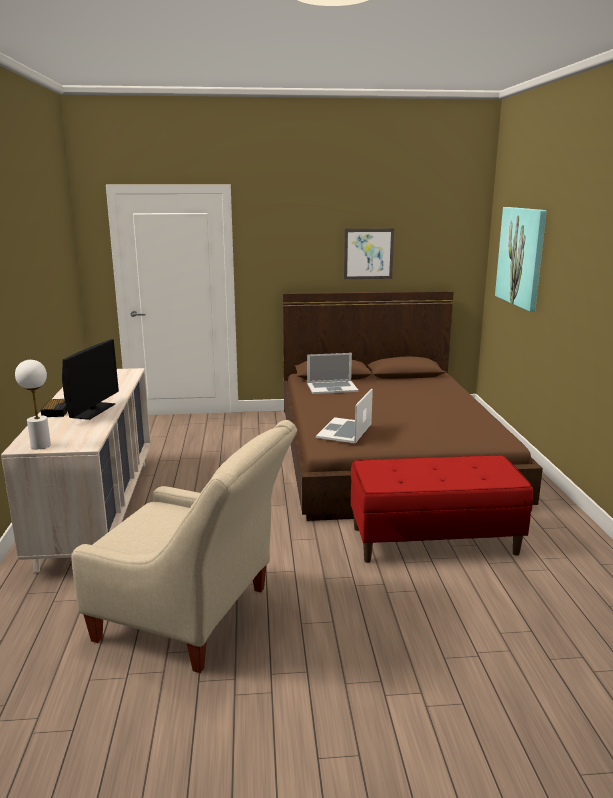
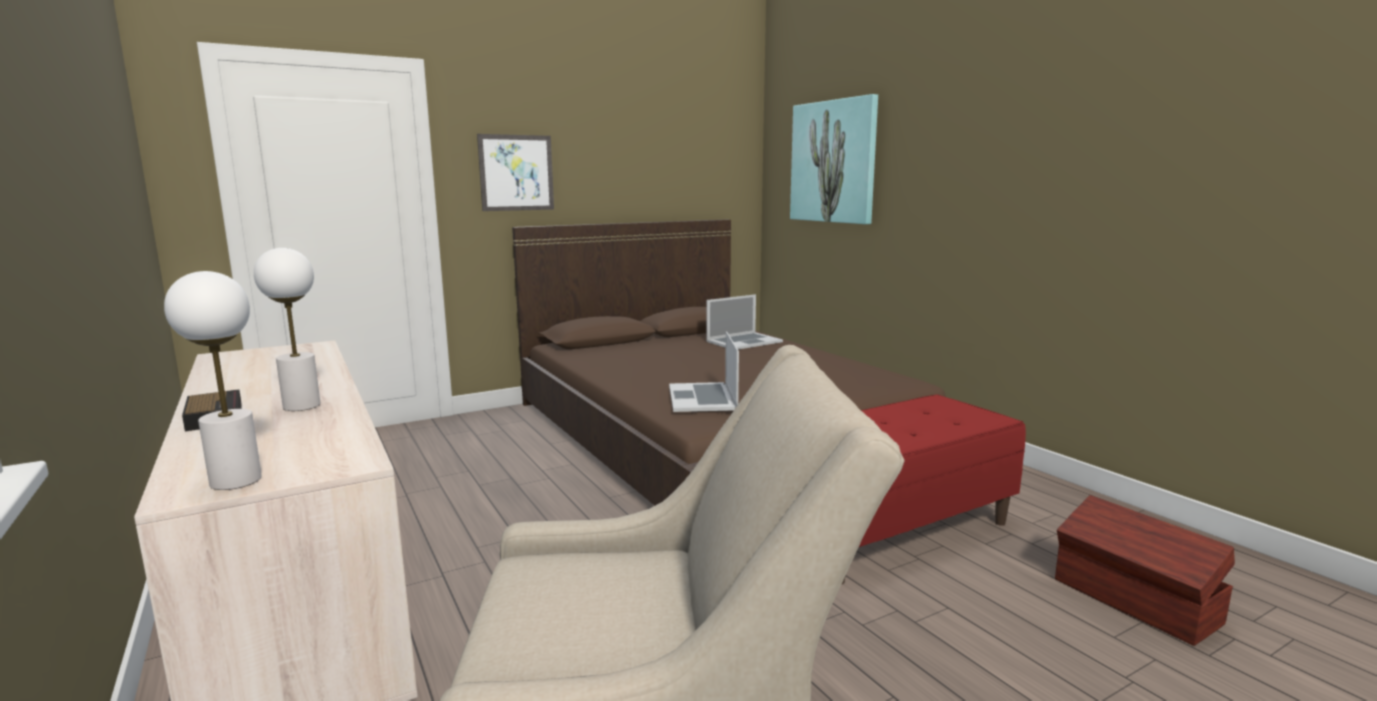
camera: 25 degrees left, 5 degrees down
(93, 410) = (301, 406): monitor -> white table lamp
(332, 387) = (615, 353): laptop -> laptop (744, 341)
(368, 254) = (625, 170): picture -> picture (516, 173)
(544, 620) = (1135, 602): none -> brown storage box

